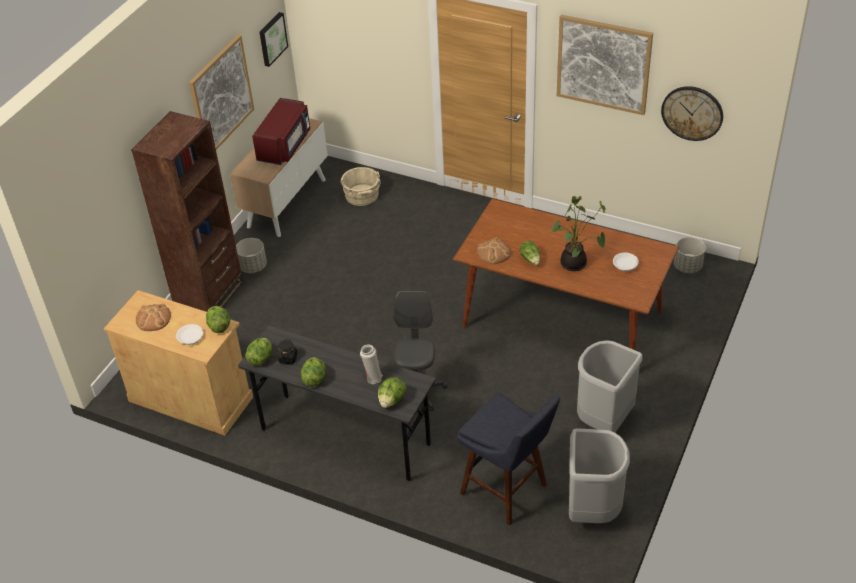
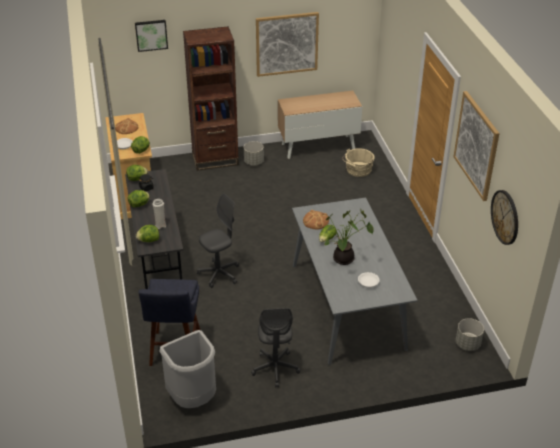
camera: 50 degrees right, 5 degrees down
(272, 39) = (356, 33): picture -> picture (151, 35)
(285, 145) = (324, 104): red microwave -> none
(563, 319) = (347, 306): brown dining table -> grey dining table
(603, 420) = (275, 368): grey trash can -> grey office chair

